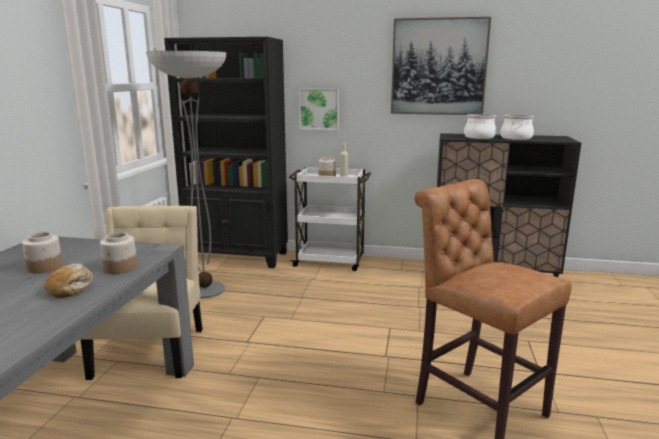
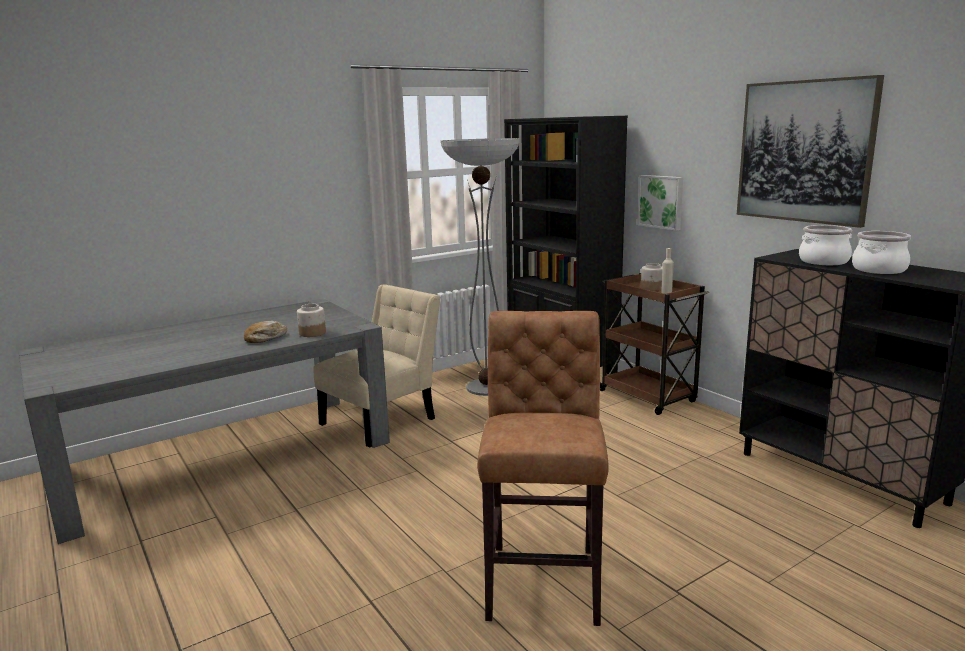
camera: 45 degrees right, 0 degrees up
(45, 267) = (280, 322): jar -> none
(330, 261) = (648, 397): white cart -> brown cart

